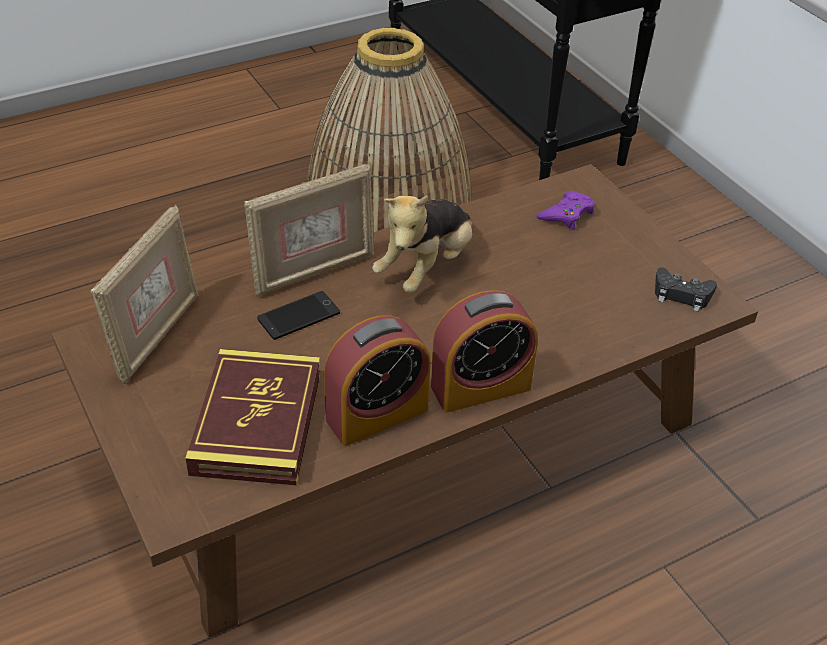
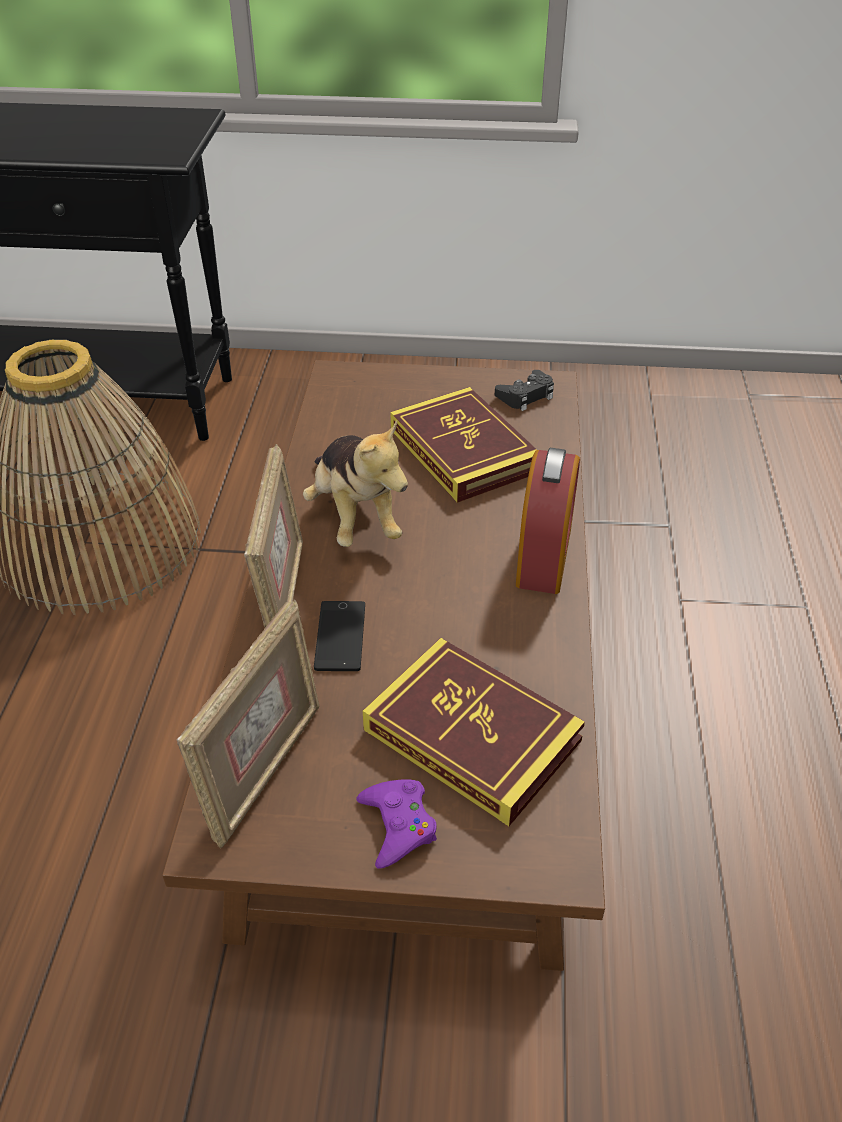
camera: 55 degrees left, 0 degrees up
(156, 336) = (264, 769): picture frame -> picture frame turned 60 degrees clockwise
(377, 414) = (527, 640): alarm clock -> none
(565, 289) = (463, 451): none -> book
(567, 214) = (368, 404): purple game controller -> purple game controller (398, 825)

